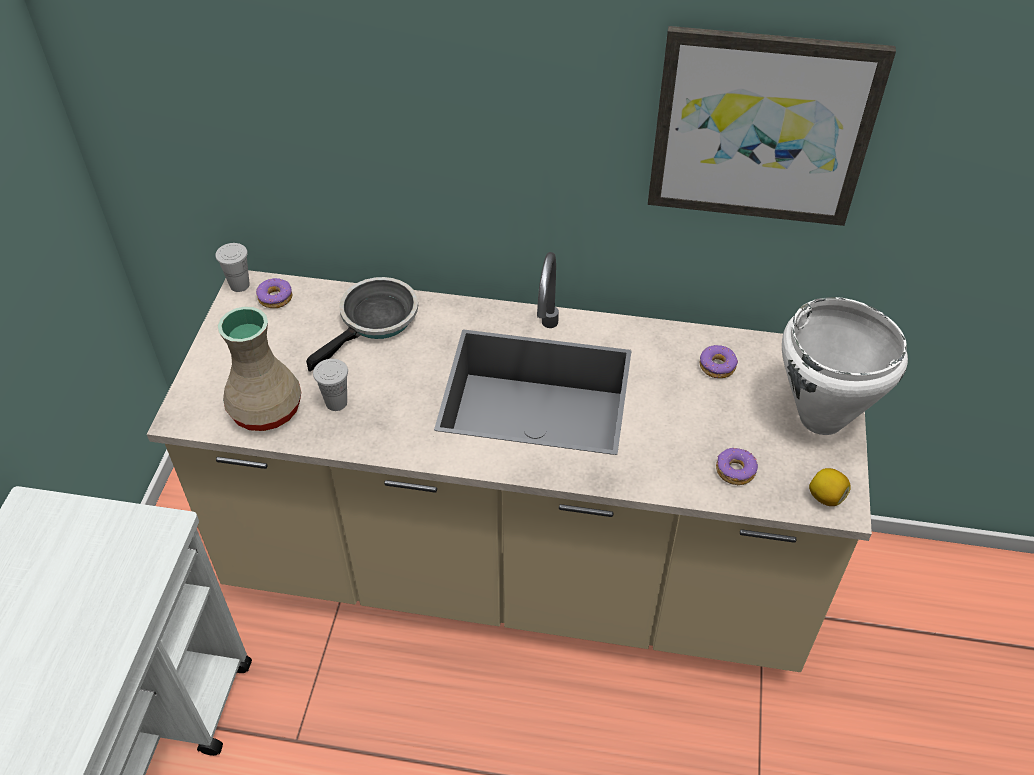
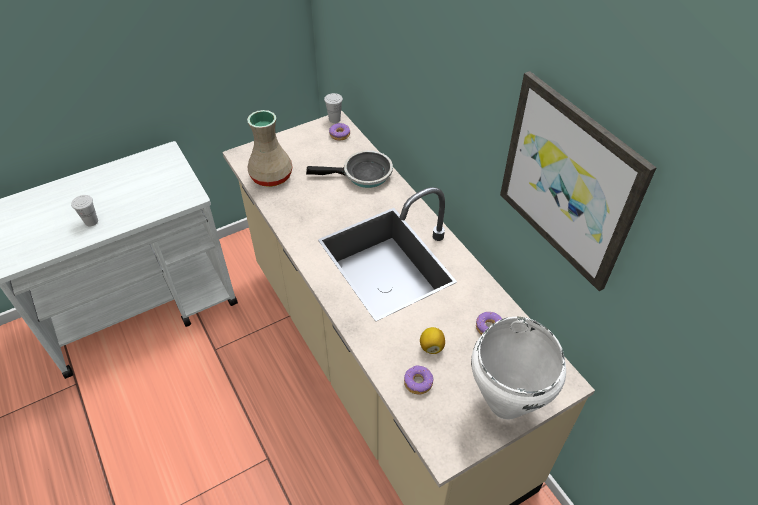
camera: 50 degrees right, 0 degrees up
(336, 403) = (299, 195): white cup -> white cup (91, 221)
(826, 497) = (444, 441): lemon -> lemon (431, 347)

